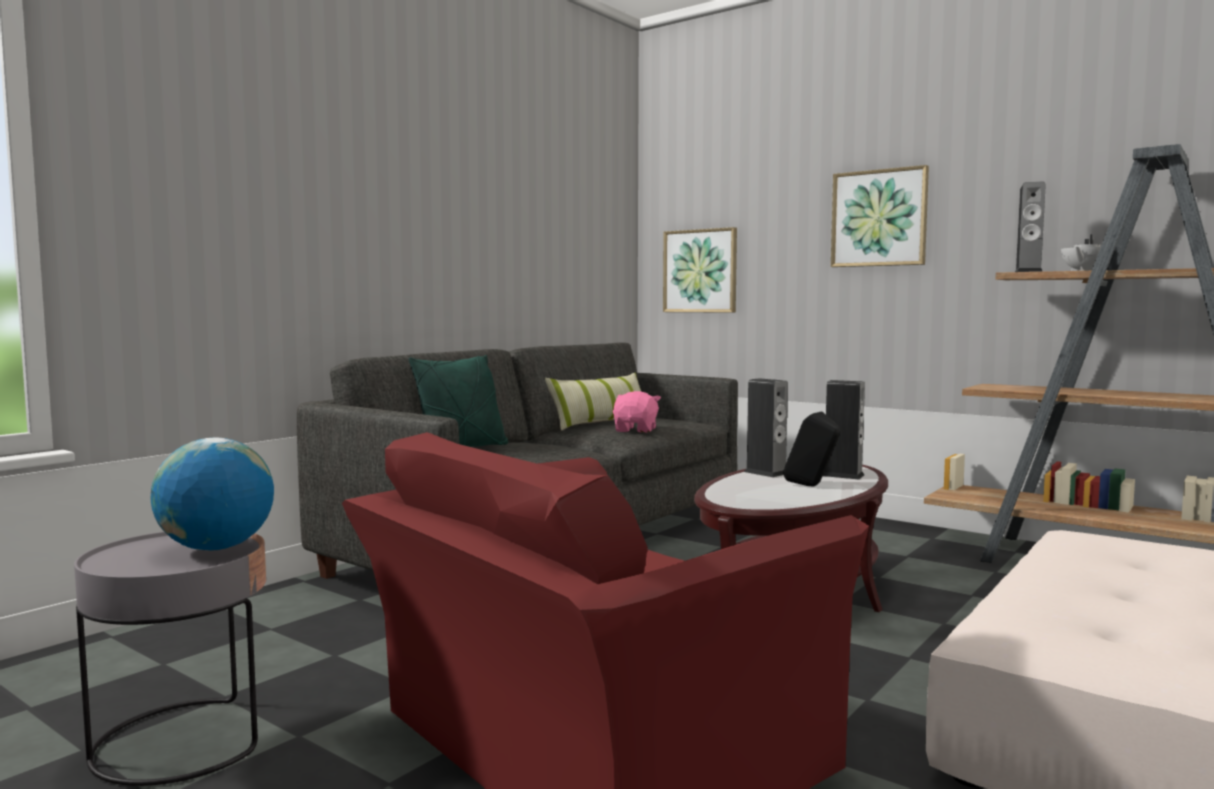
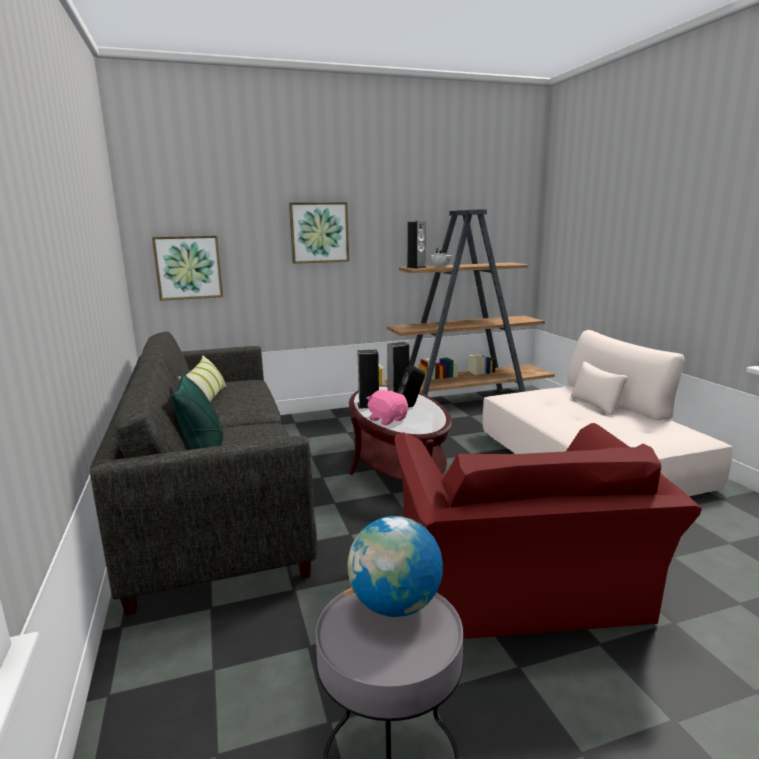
camera: 55 degrees left, 10 degrees up
(636, 430) = (248, 398): pink plush toy -> pink plush toy (387, 419)

